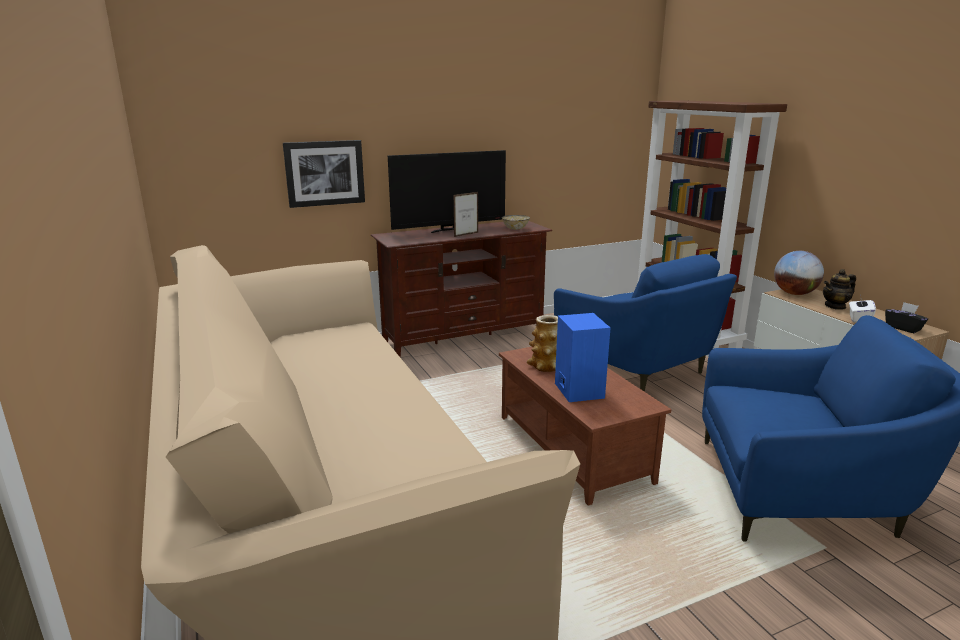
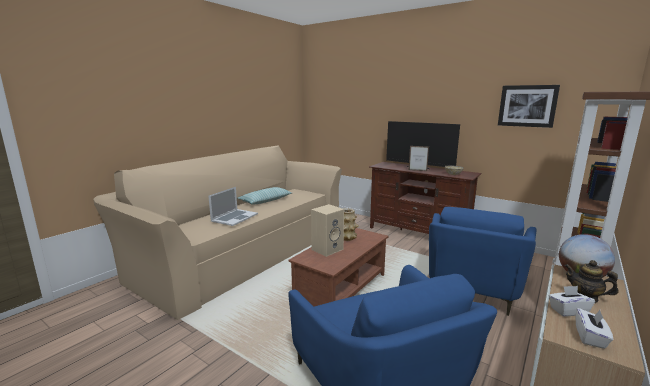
camera: 60 degrees right, 5 degrees down
(325, 173) = (366, 127): picture -> picture (527, 106)
(335, 373) = (265, 201): none -> pillow
(407, 422) = (234, 217): none -> laptop
(577, 390) = (327, 249): blue speaker -> beige speaker
(903, 328) = (590, 337): black tissue box -> white tissue box

